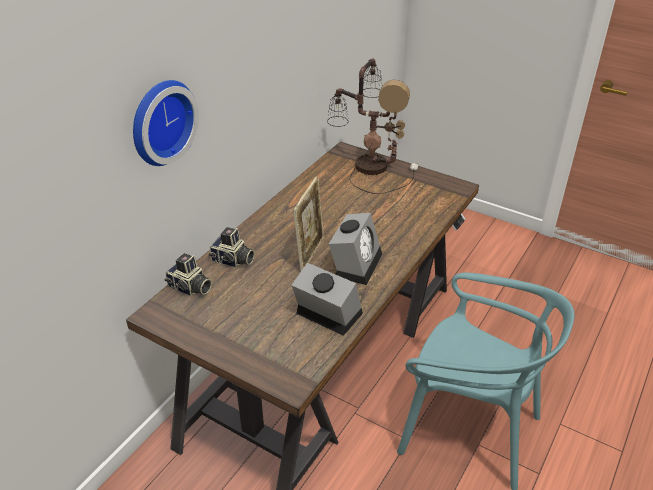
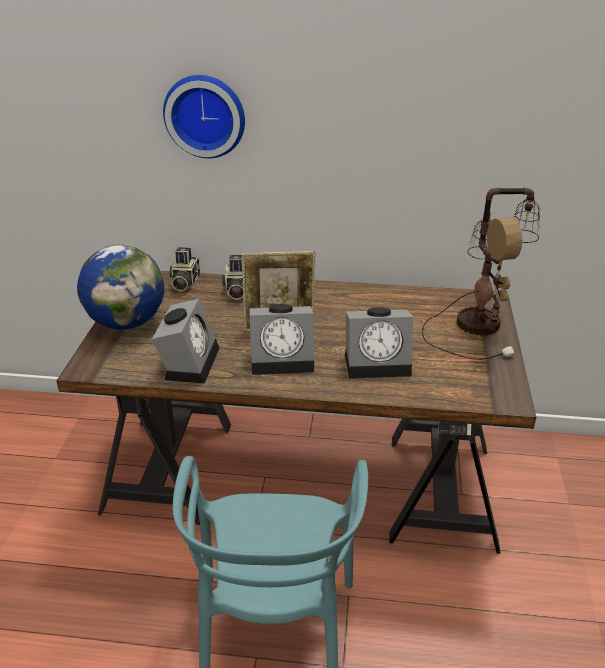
camera: 65 degrees right, 5 degrees down
(232, 341) = (127, 323): none -> globe
(389, 221) = (379, 362): none -> alarm clock

